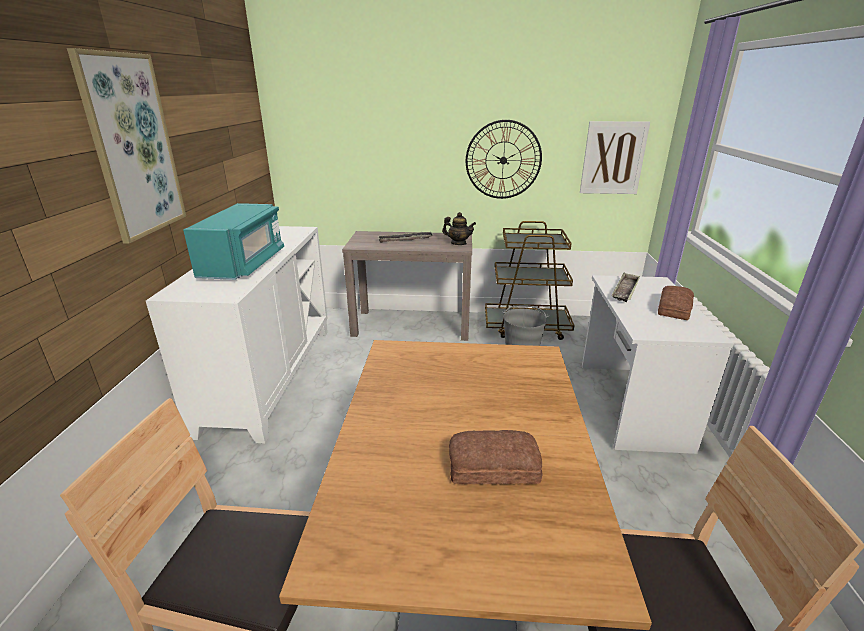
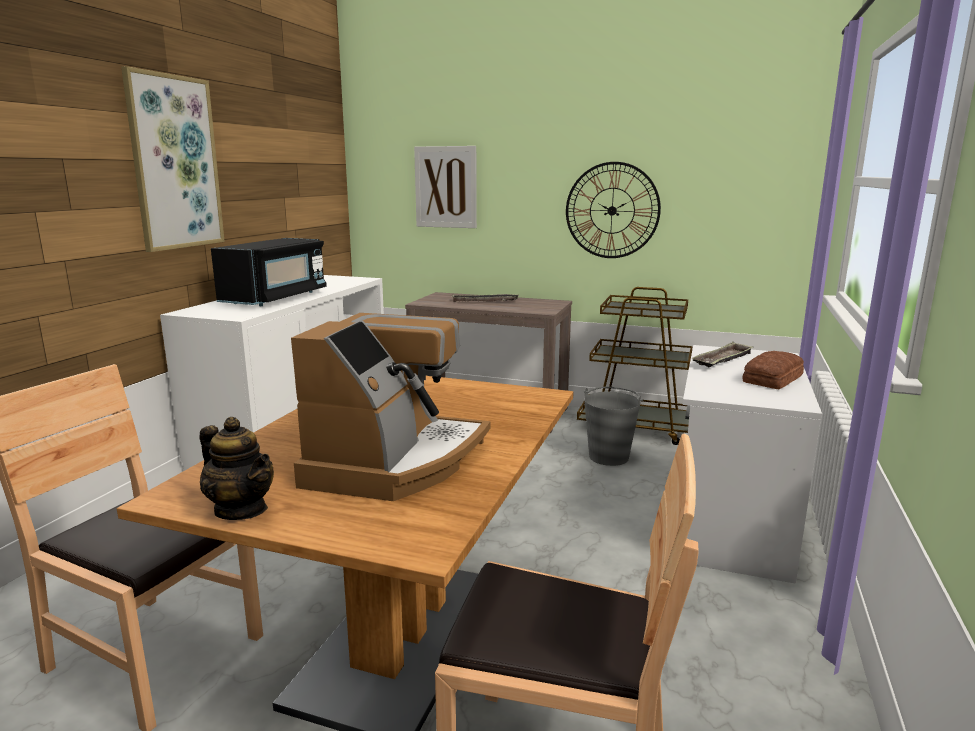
camera: 15 degrees right, 10 degrees down
(244, 264) = (276, 298): turquoise microwave -> black microwave
(458, 243) = (546, 307): teapot -> teapot (241, 509)
(492, 465) = (396, 461): bread -> coffee machine
(613, 158) = (755, 209): picture -> picture (446, 187)

